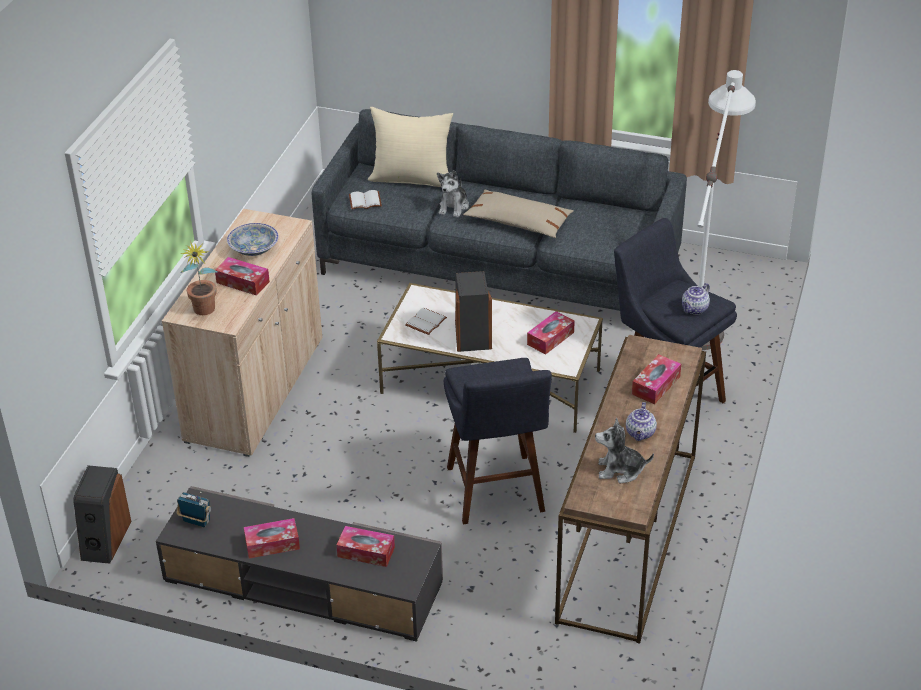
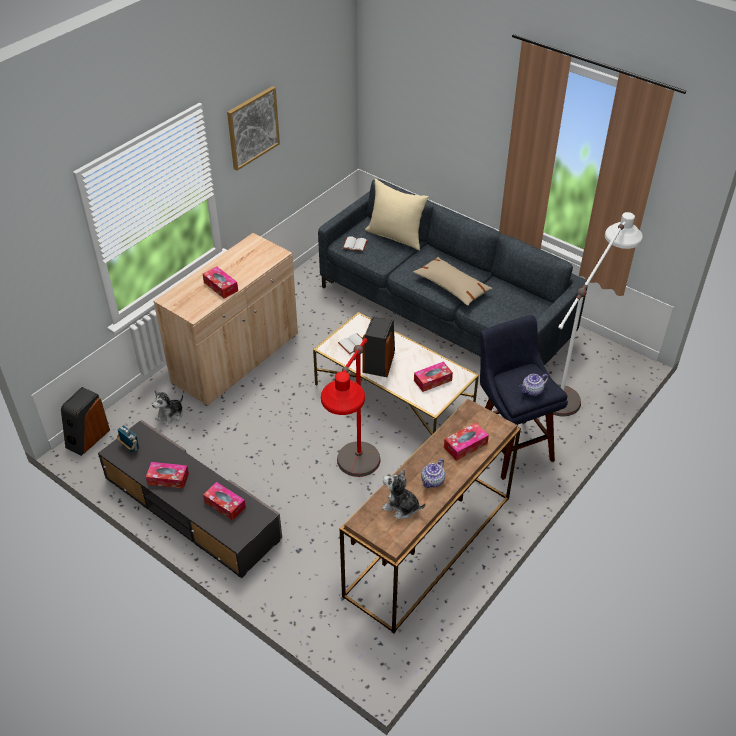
camera: 20 degrees right, 5 degrees up
(204, 313) = (183, 302): potted plant -> none
(220, 64) = (252, 127): none -> picture
(254, 249) = (242, 264): bowl -> none
(454, 207) = (413, 264): plush toy -> plush toy (170, 415)
(496, 494) = (353, 484): blue stool -> red floor lamp

